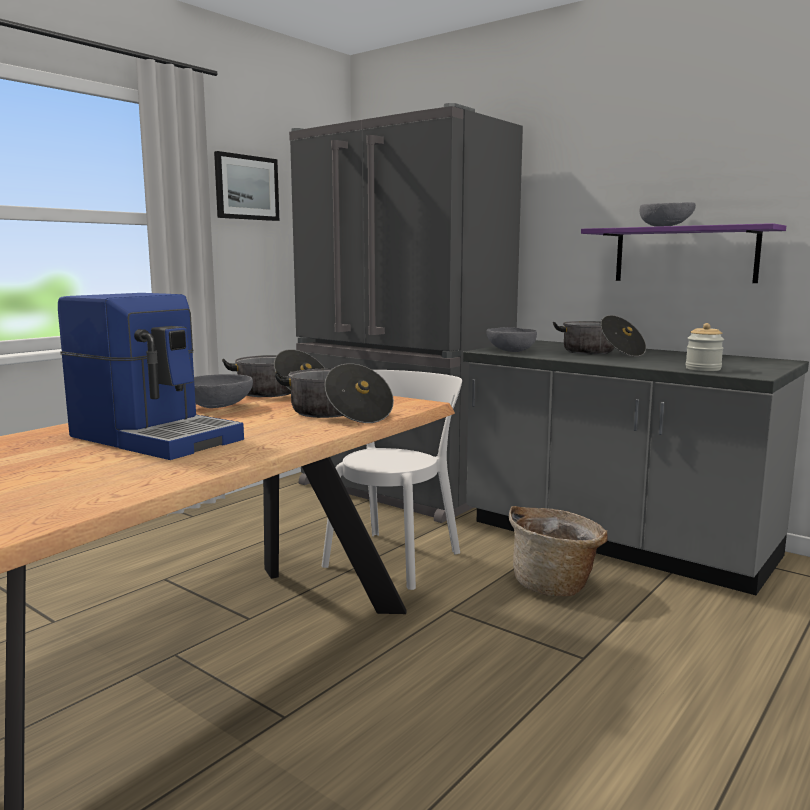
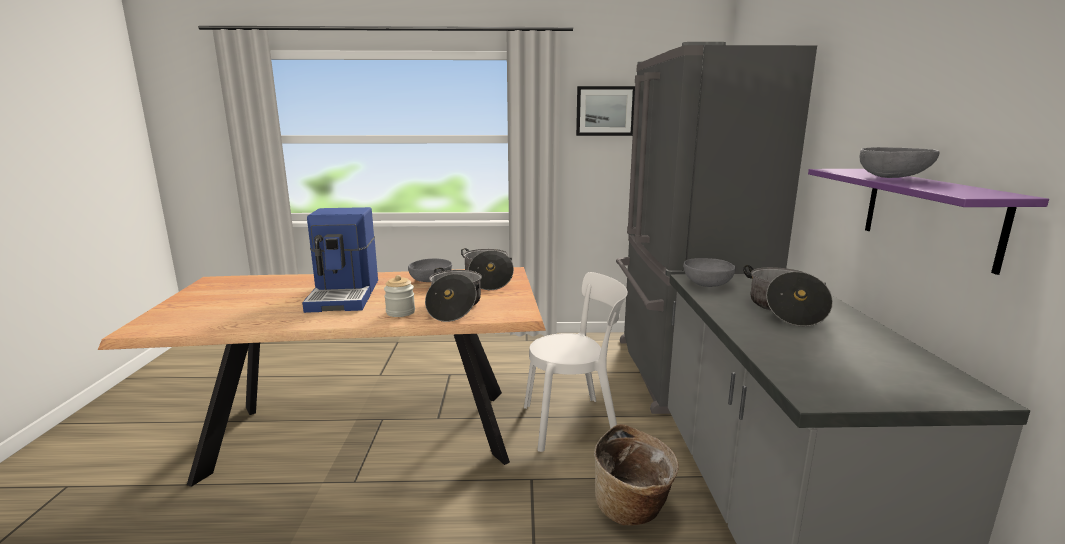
camera: 50 degrees right, 5 degrees up
(703, 369) = (792, 366): jar -> jar (400, 312)

